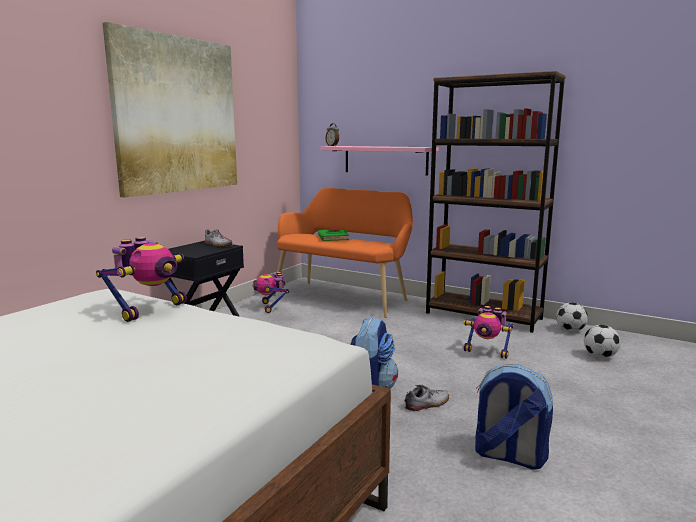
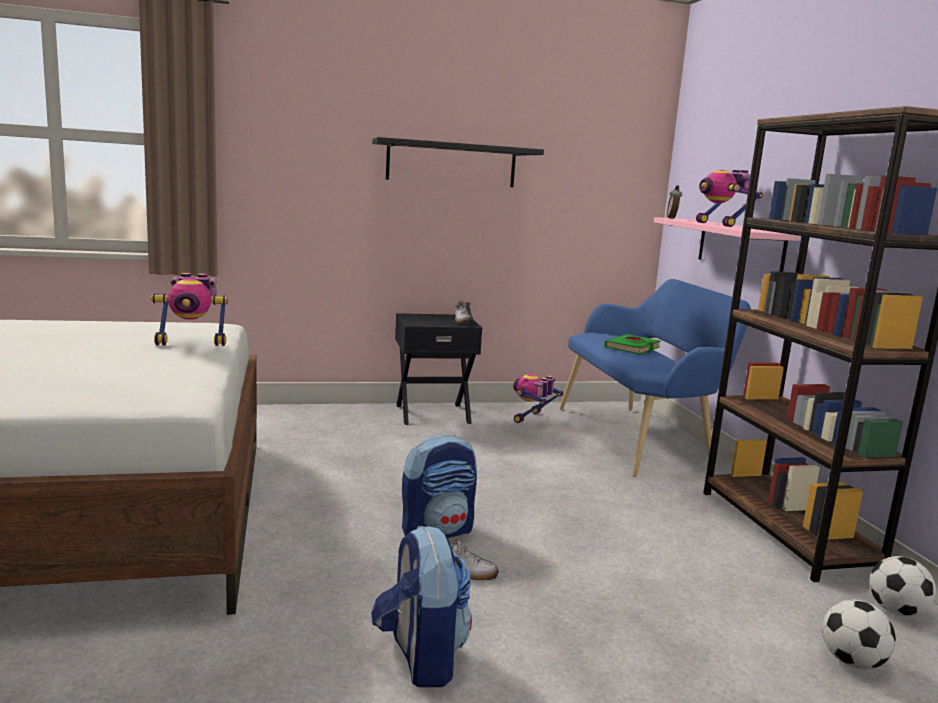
camera: 45 degrees right, 0 degrees up
(177, 115) = (451, 164): picture -> black shelf
(344, 297) = (639, 438): orange bench -> blue bench
(487, 352) = (672, 566): toy robot -> toy robot (721, 225)

